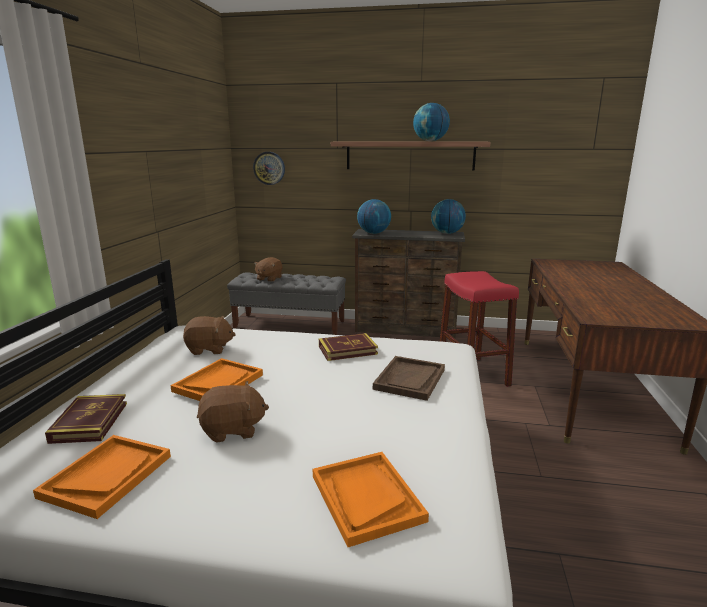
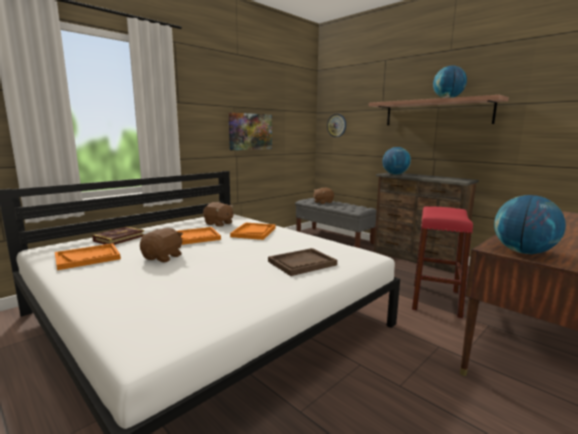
camera: 35 degrees right, 5 degrees down
(170, 189) = (250, 131): none -> picture
(233, 430) = (163, 257): brown plush toy -> brown plush toy turned 90 degrees counterclockwise
(347, 350) = (292, 240): book -> none
(366, 498) = (160, 304): orange tray -> orange tray (253, 232)
(447, 233) = (459, 179): globe -> globe (523, 252)

